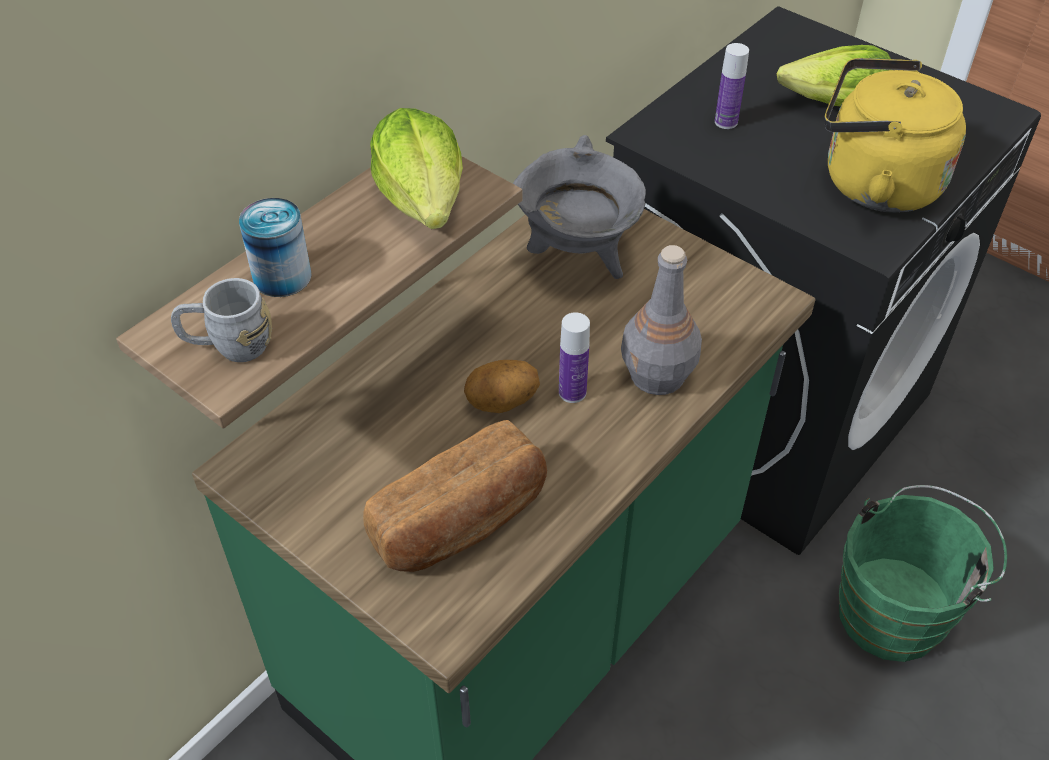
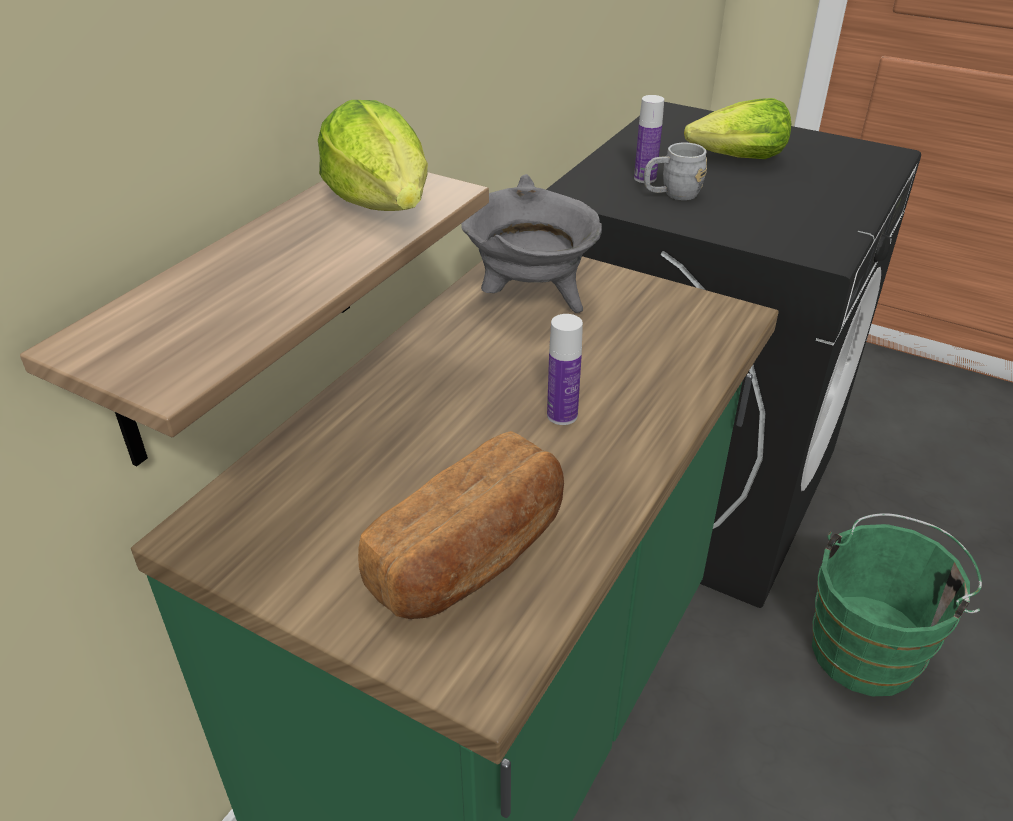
camera: 10 degrees left, 10 degrees down
(229, 346) = (171, 347): grey mug -> grey mug (672, 194)
(282, 276) = (230, 278): can -> none
(502, 403) = (488, 434): potato -> none
(658, 375) = (648, 390): grey bottle -> none
(873, 183) = (800, 210): yellow kettle -> none

